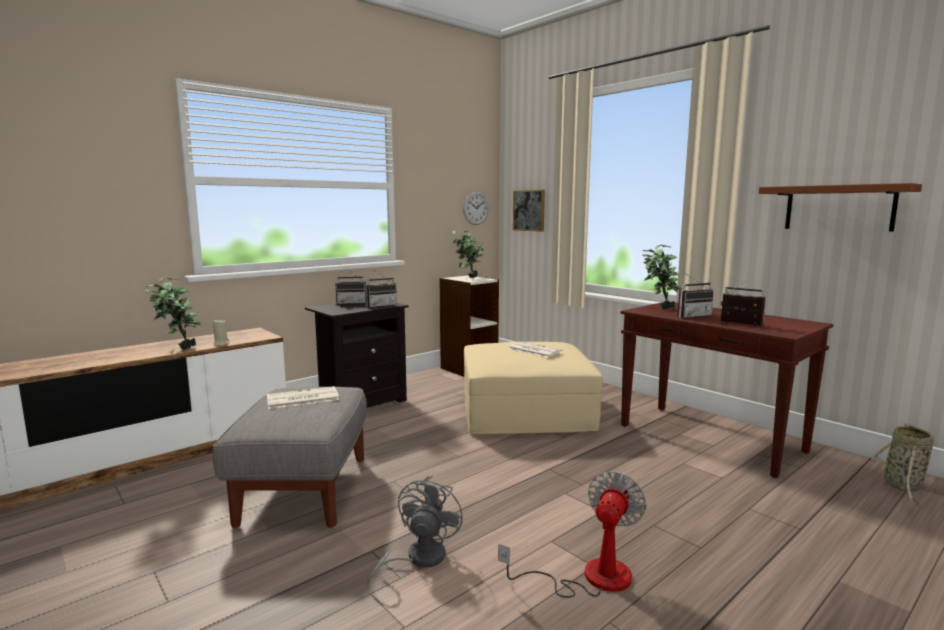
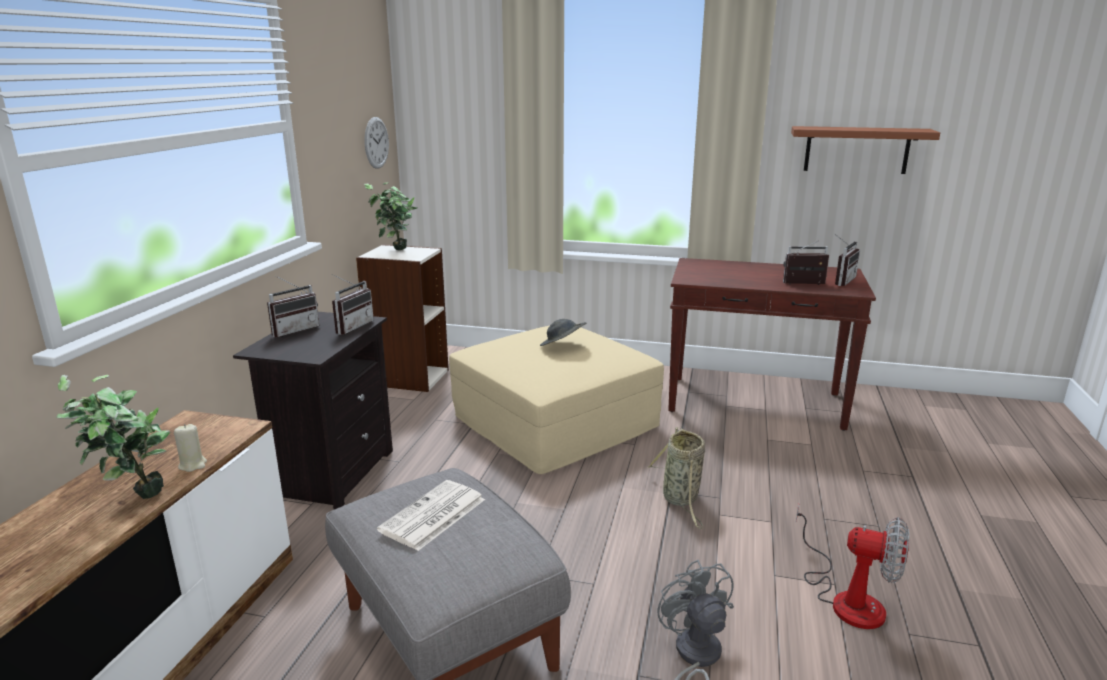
camera: 35 degrees left, 10 degrees up
(529, 210) = (453, 143): picture -> none
(533, 350) = (562, 346): newspaper -> grey hat
(590, 577) = (847, 598): fan -> fan turned 120 degrees clockwise
(659, 308) = (697, 272): potted plant -> none
(691, 316) = (746, 279): radio -> radio (840, 281)
(902, 487) = (922, 408): basket -> basket (681, 499)

